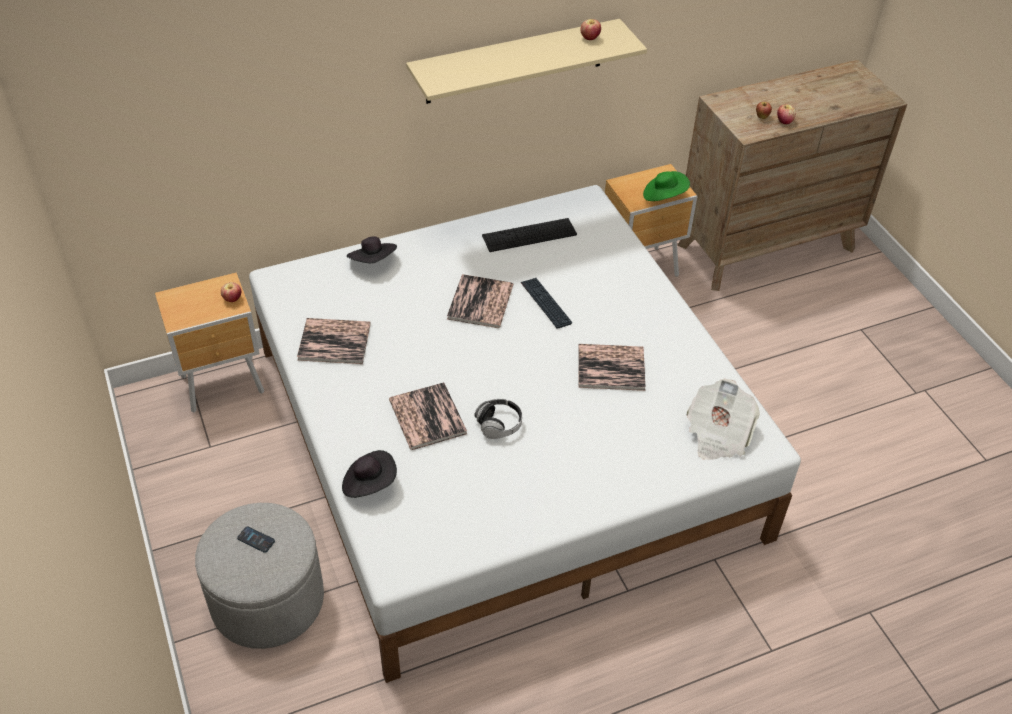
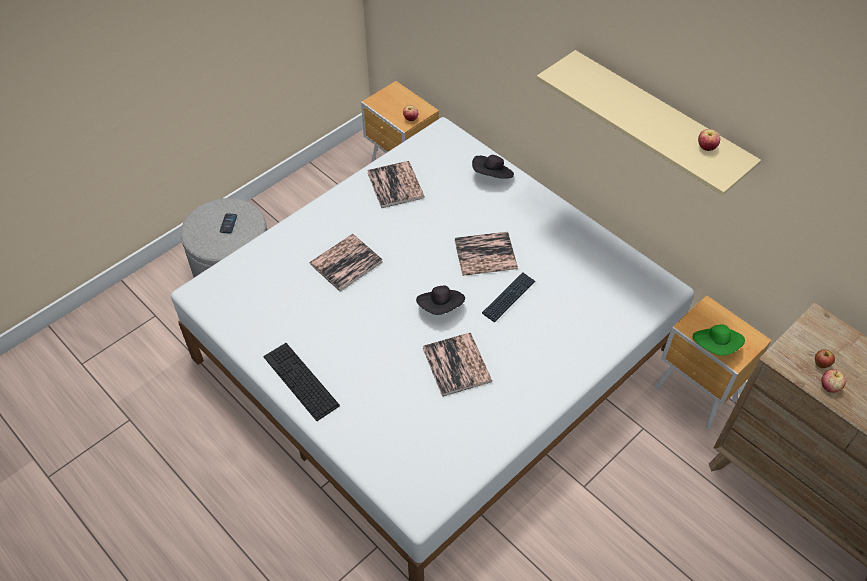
camera: 70 degrees right, 5 degrees up
(369, 483) = (270, 252): black hat -> black hat (441, 307)
(499, 425) = (357, 308): headphones -> none
(529, 235) = (587, 261): keyboard -> keyboard (301, 381)
(718, 434) = (416, 465): newspaper -> none

